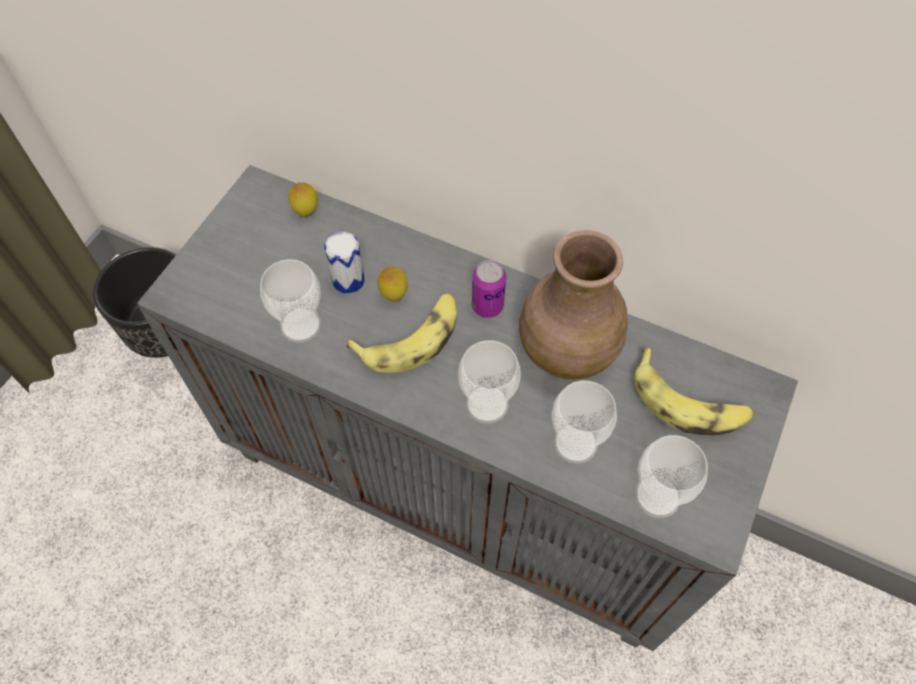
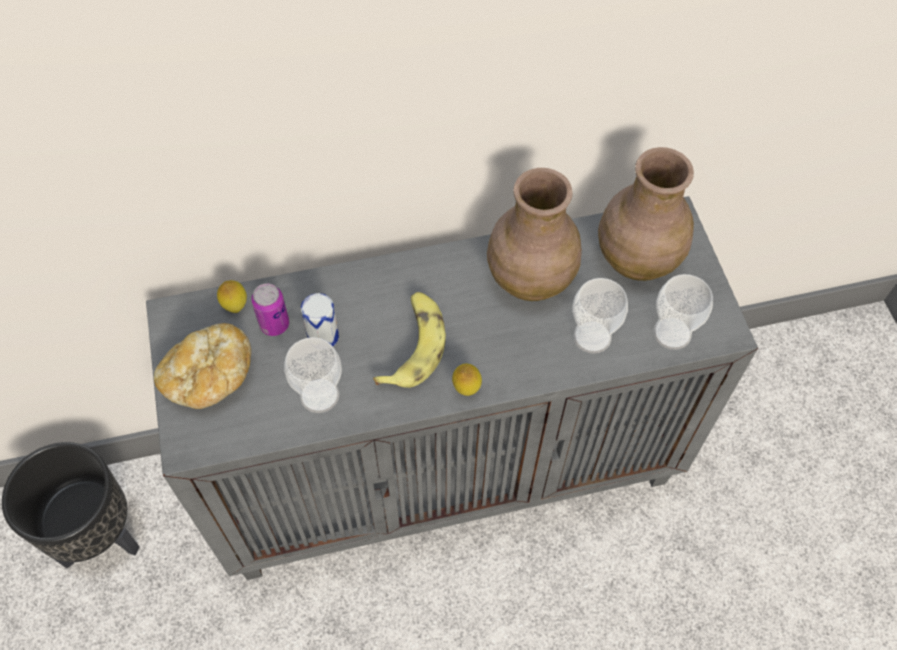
camera: 40 degrees left, 0 degrees up
(236, 253) = (209, 378): none -> bread
(394, 295) = (370, 323): lemon -> lemon (466, 389)
(487, 306) = (446, 284): can -> can (274, 324)
(487, 404) = (510, 353): cup -> none
(688, 403) = (637, 258): banana -> brown vase

